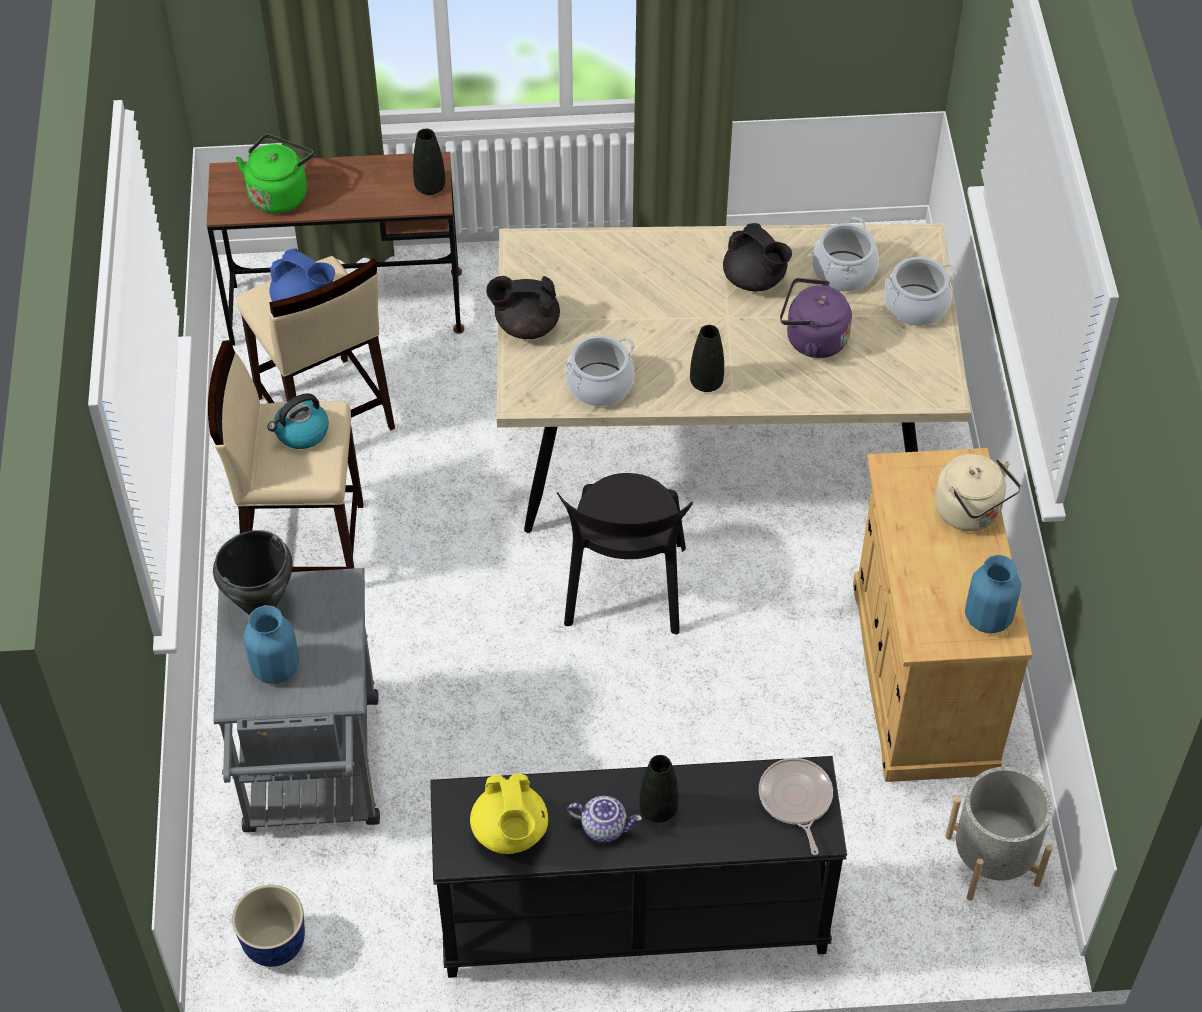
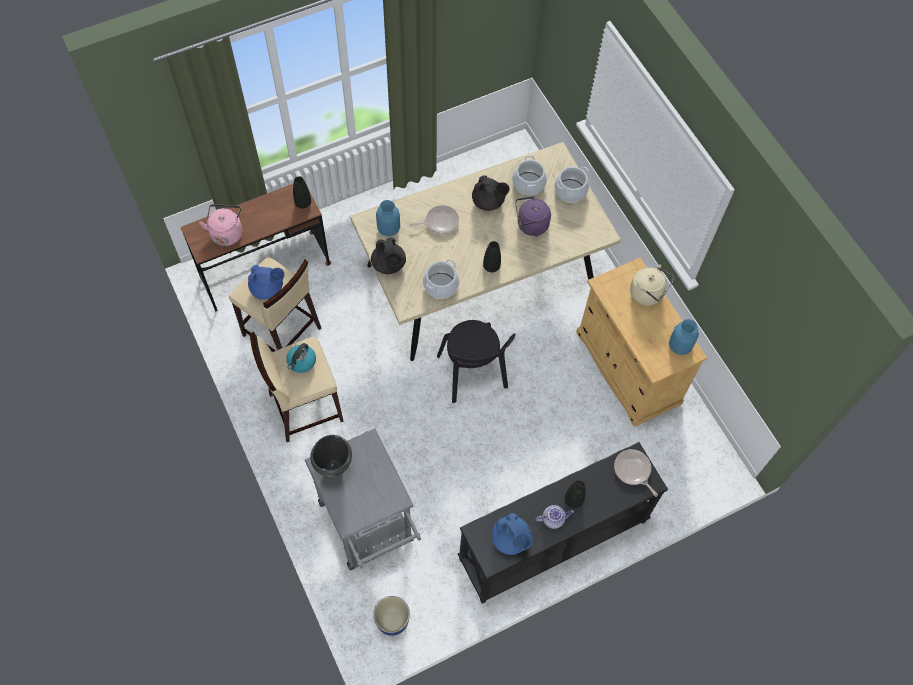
camera: 25 degrees left, 10 degrees up
(275, 667) = (358, 498): blue vase -> blue vase (388, 228)
(279, 193) = (226, 232): green kettle -> pink kettle
(510, 832) = (511, 539): yellow teapot -> blue teapot
(526, 325) = (389, 265): black teapot -> black teapot turned 90 degrees counterclockwise
(651, 285) = (440, 222): none -> frying pan
(992, 860) = (697, 447): grey planter -> none

